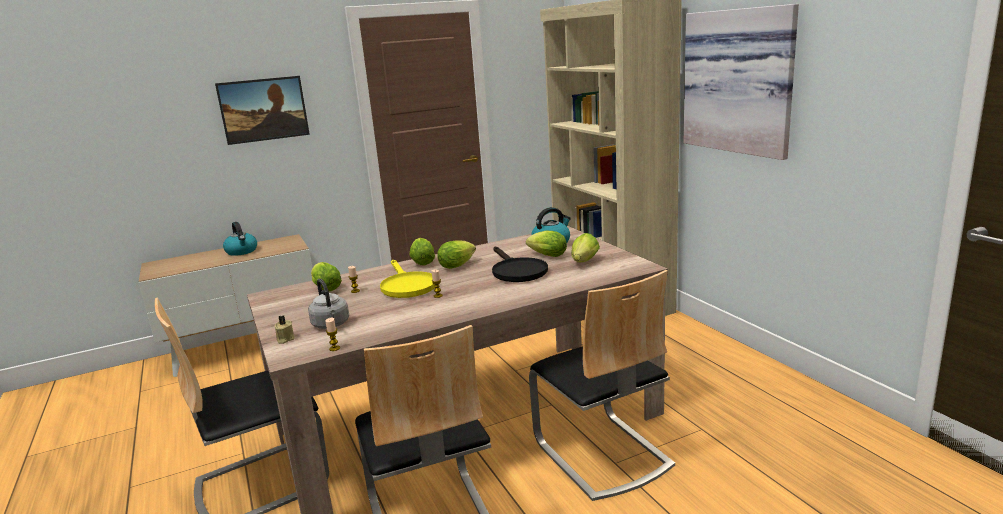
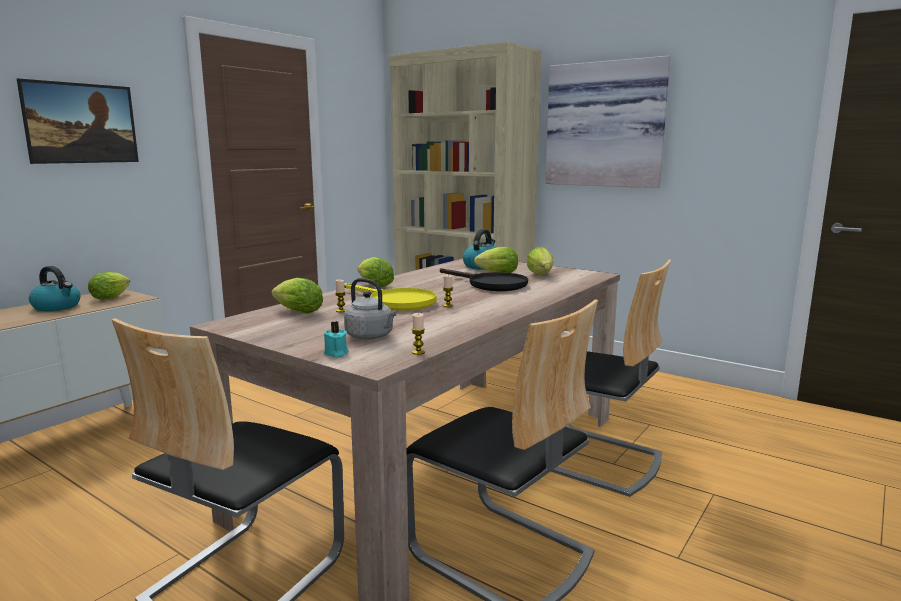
camera: 30 degrees left, 5 degrees down
(285, 339) = (336, 353): beige candle -> turquoise candle
(458, 265) = (420, 285): lettuce -> lettuce (112, 297)

